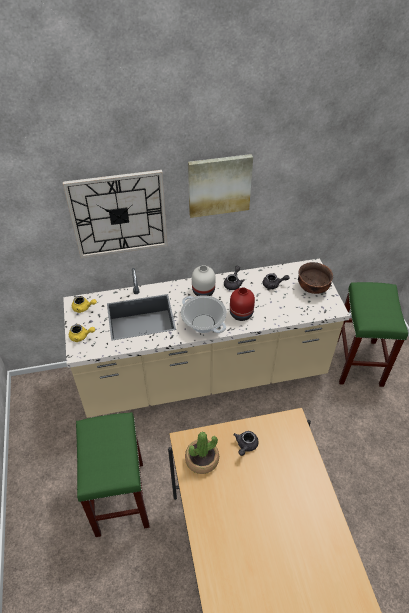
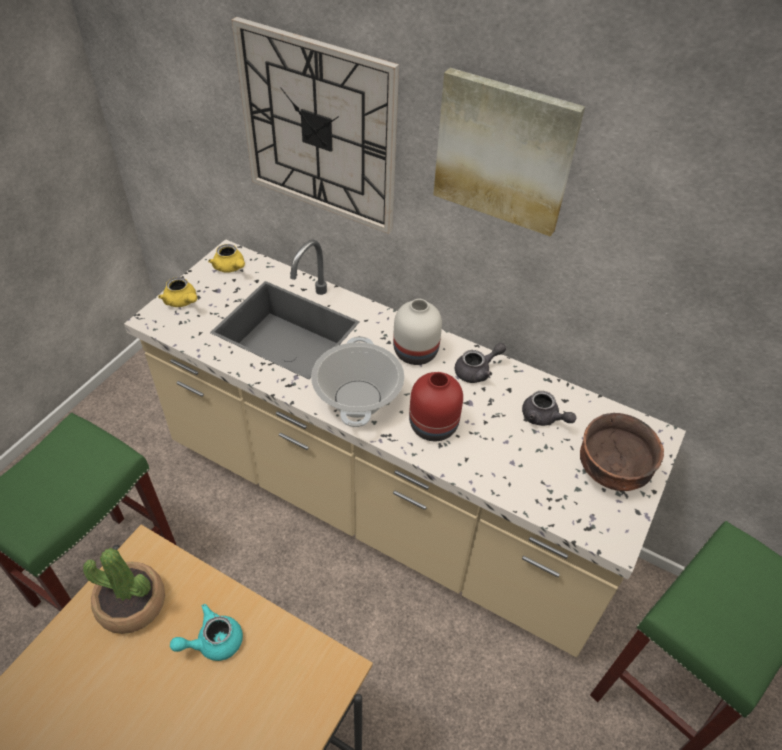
camera: 40 degrees right, 0 degrees up
(245, 445) = (213, 642): grey teapot -> turquoise teapot

